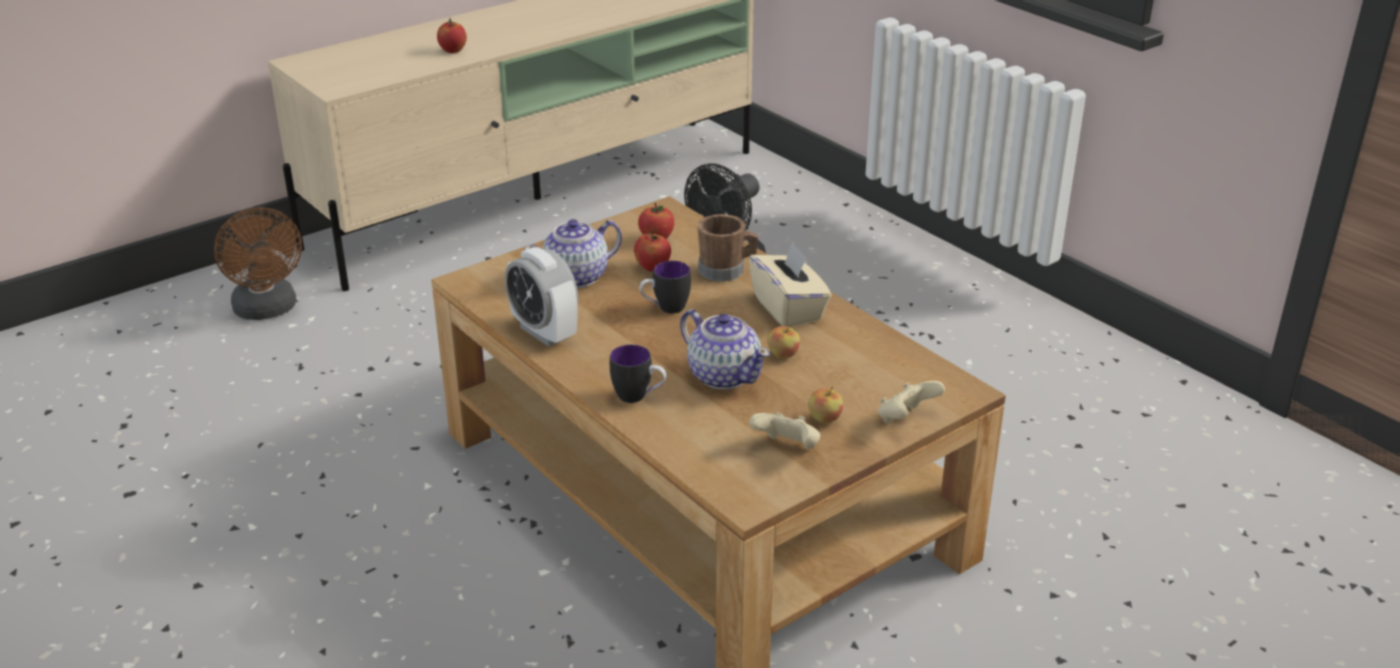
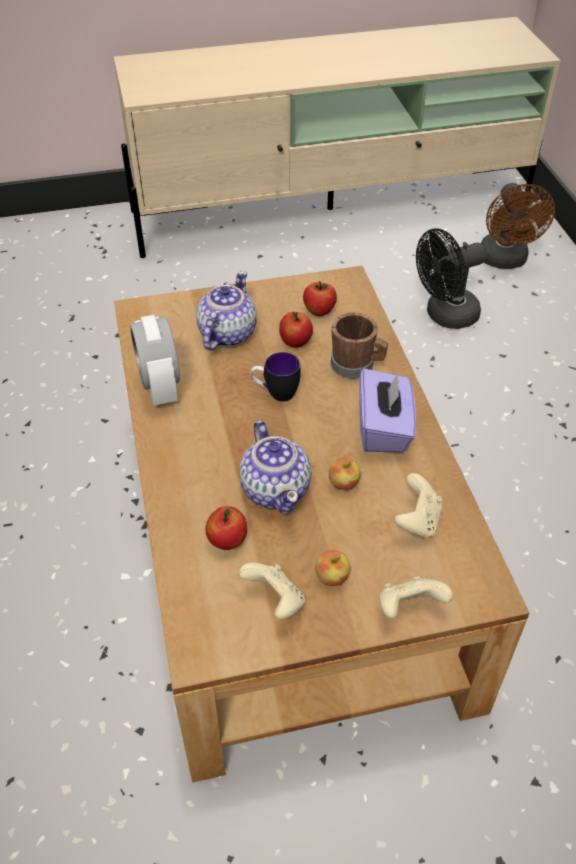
camera: 25 degrees right, 15 degrees up
(268, 310) = (80, 260): brown fan -> brown fan (505, 261)
(453, 51) = (257, 76): apple -> apple (227, 541)
(577, 277) = (226, 334): teapot -> teapot turned 120 degrees clockwise
(639, 397) = (187, 489): mug -> none
(788, 308) = (384, 429): beige tissue box -> purple tissue box
(868, 362) = (417, 521): none -> beige game controller

